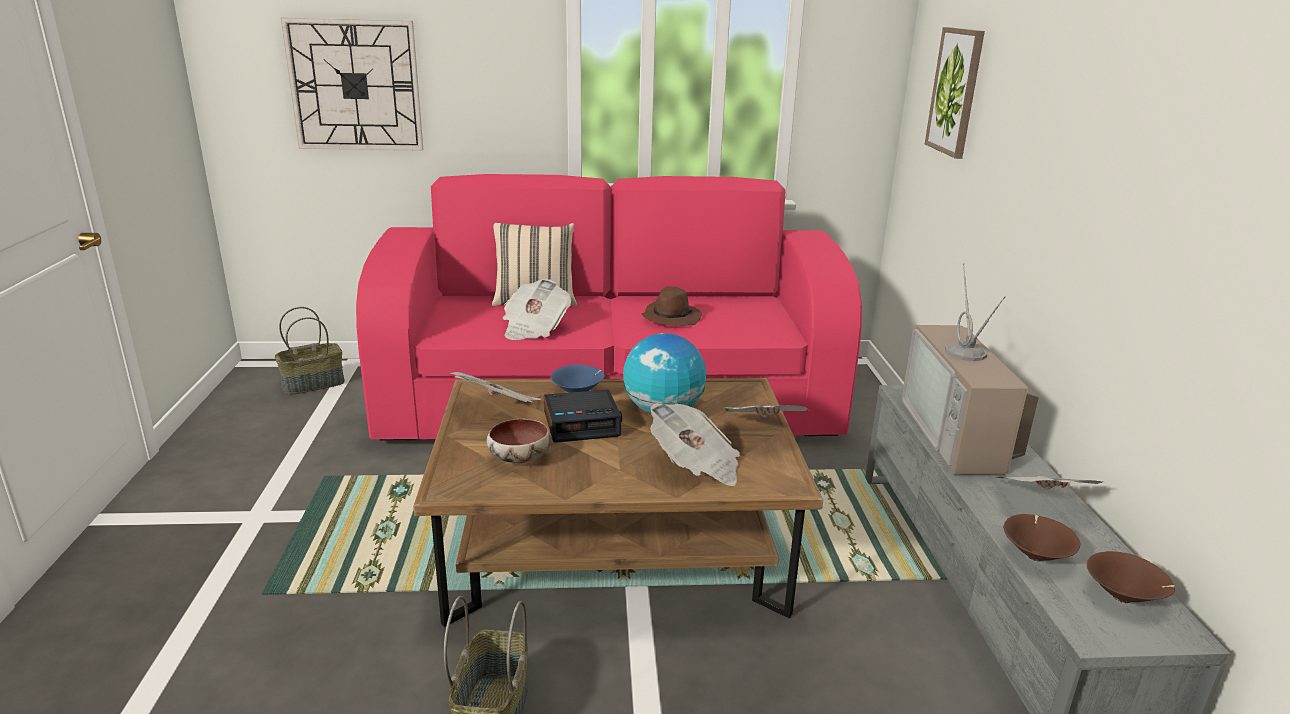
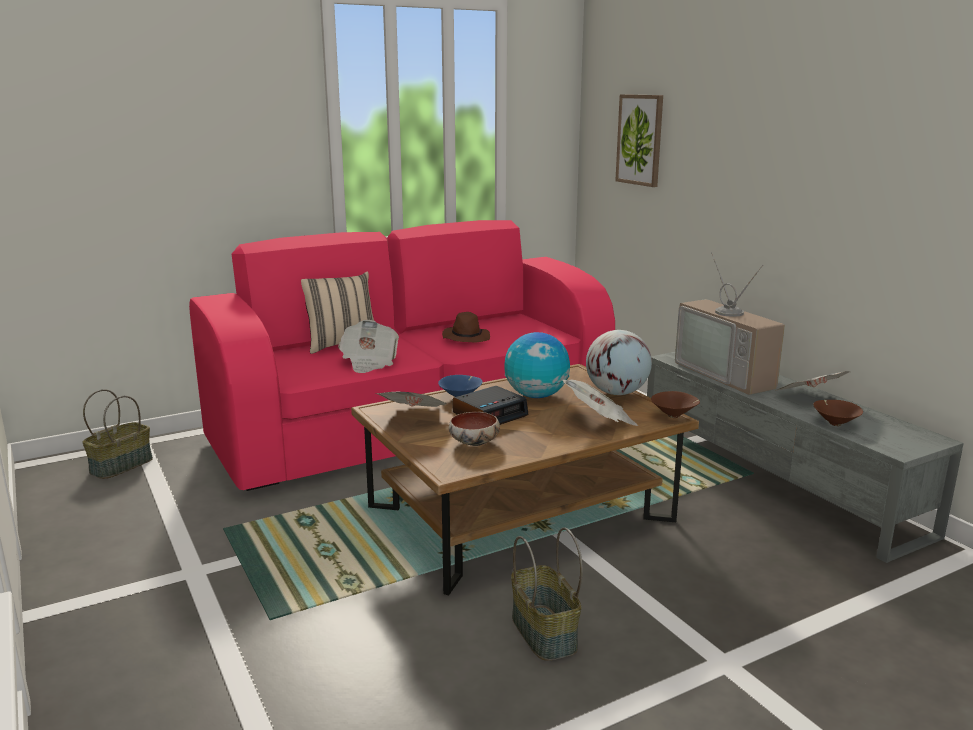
camera: 25 degrees left, 5 degrees down
(355, 85) = (135, 168): wall clock -> none
(762, 430) = (616, 393): newspaper -> globe
(1124, 598) = (895, 432): brown bowl -> brown bowl (674, 416)

